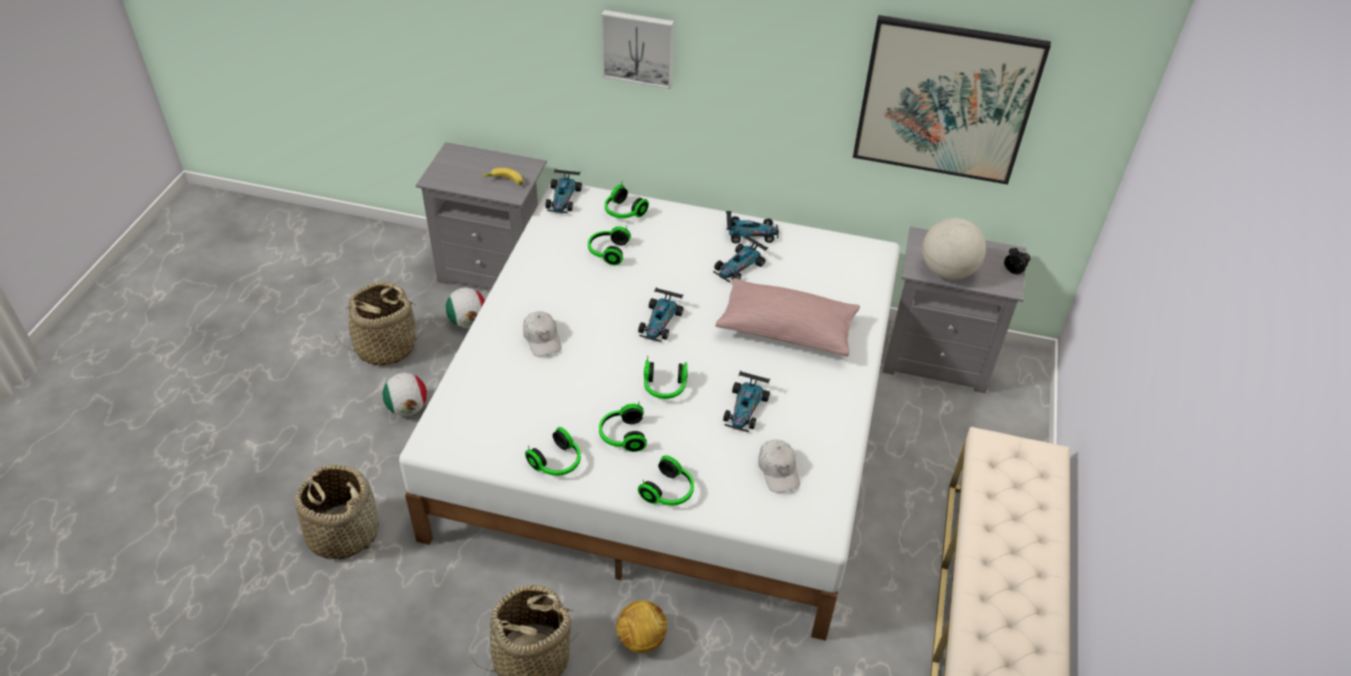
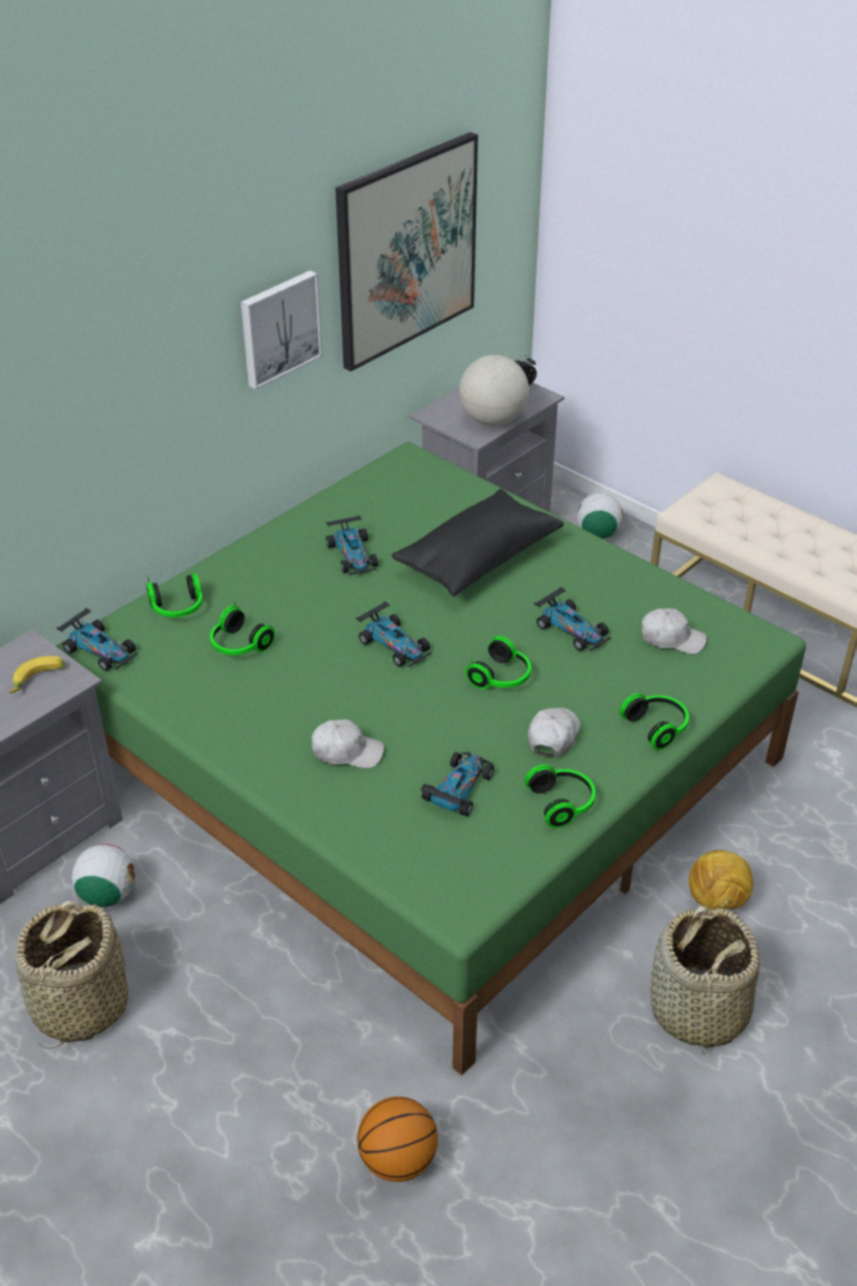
camera: 60 degrees left, 5 degrees down
(343, 533) = (397, 1159): basket -> basketball
(407, 408) = (220, 1014): football -> football (597, 534)
(622, 435) = (553, 736): headphones -> white cap
(638, 47) = (108, 386): picture -> picture (279, 328)
(672, 422) = (430, 760): white bed -> green bed
(750, 233) = (306, 527): toy car -> toy car (458, 789)
(786, 330) = (478, 559): pink pillow -> black pillow

